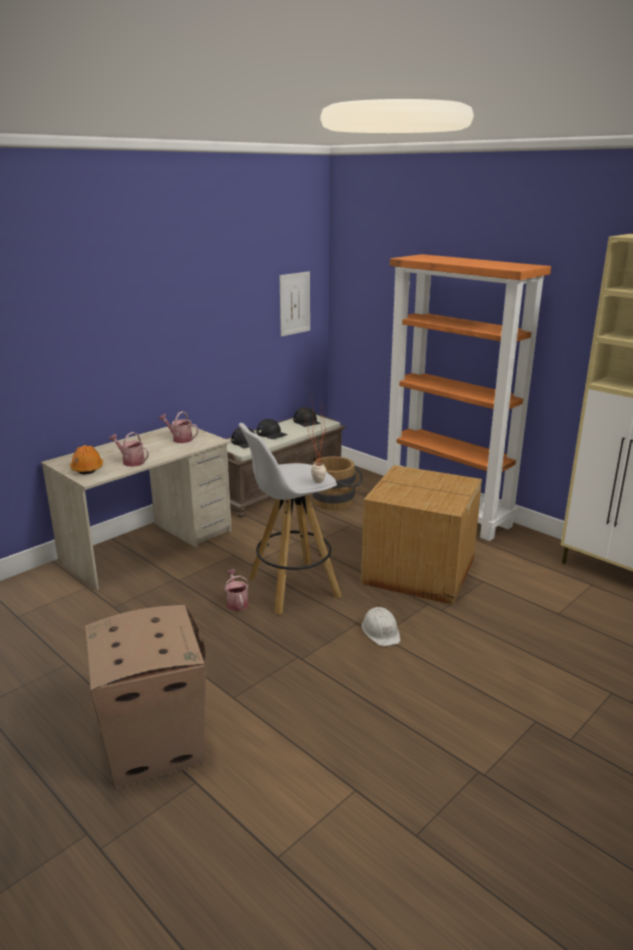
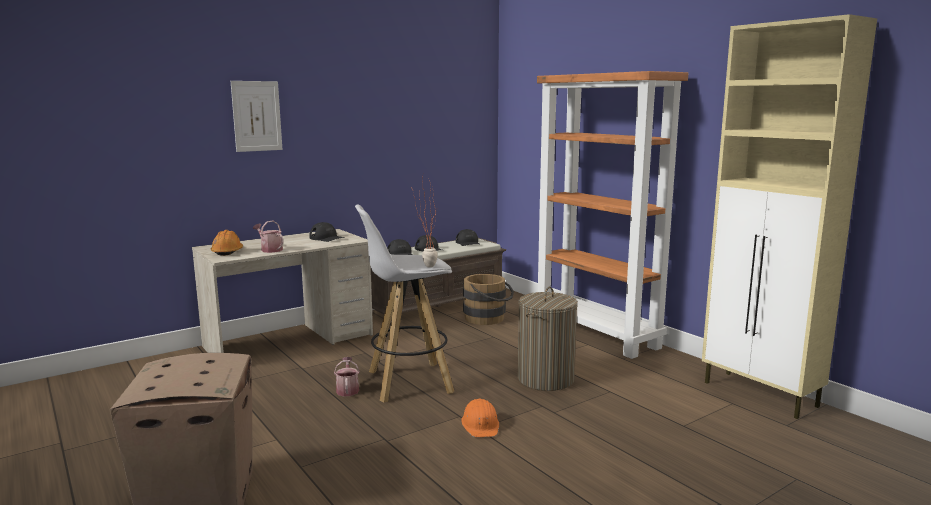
camera: 10 degrees right, 10 degrees down
(180, 439) = (327, 238): watering can -> black cap
(294, 303) = (461, 130): picture -> picture (257, 116)
(381, 631) = (480, 425): white hard hat -> orange hard hat
(420, 572) = (545, 379): cardboard box -> laundry basket

